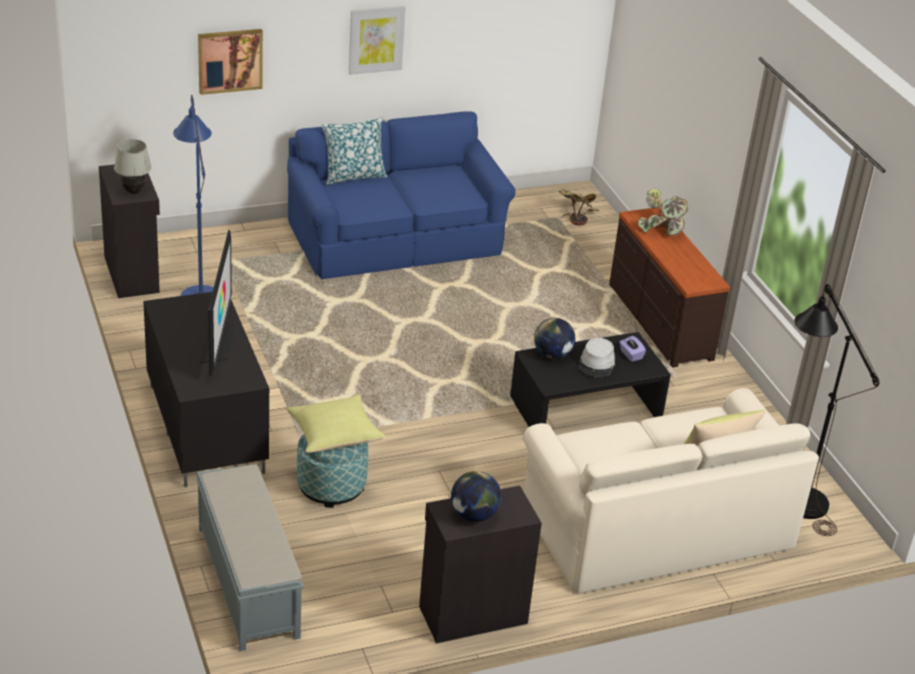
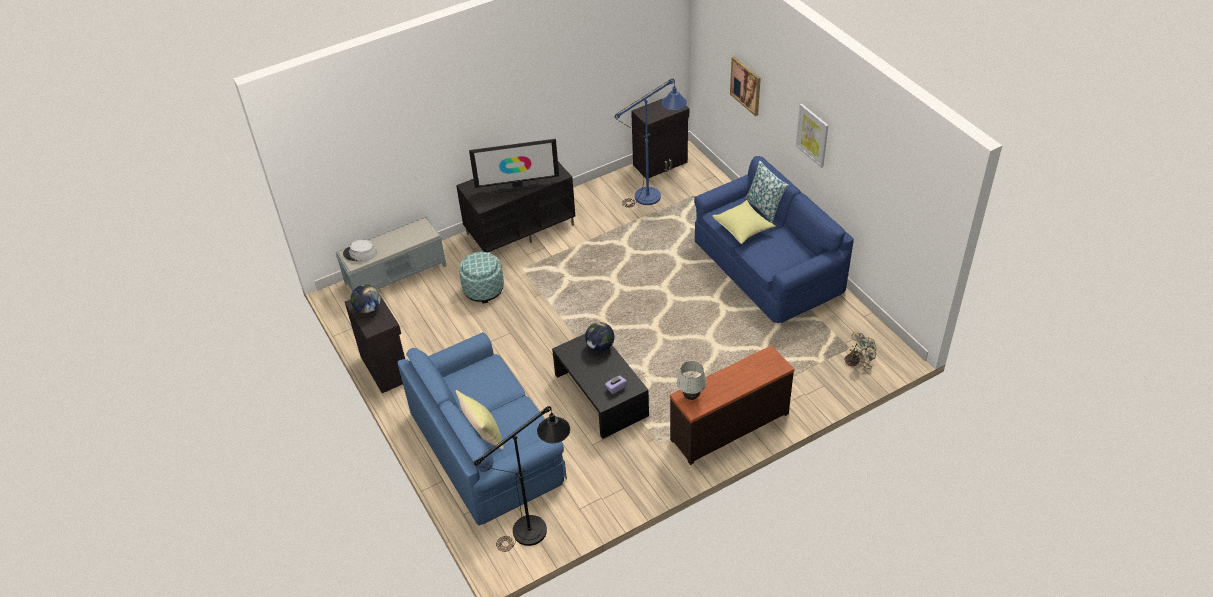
camera: 85 degrees right, 10 degrees up
(133, 191) = (650, 113): white table lamp -> white table lamp (691, 396)
(335, 436) = (480, 262): yellow pillow -> yellow pillow (743, 229)
(596, 364) = (598, 371): grey hat -> grey hat (360, 254)
(655, 523) = (486, 445): beige sofa -> blue sofa
(662, 230) = (756, 372): potted plant -> none

